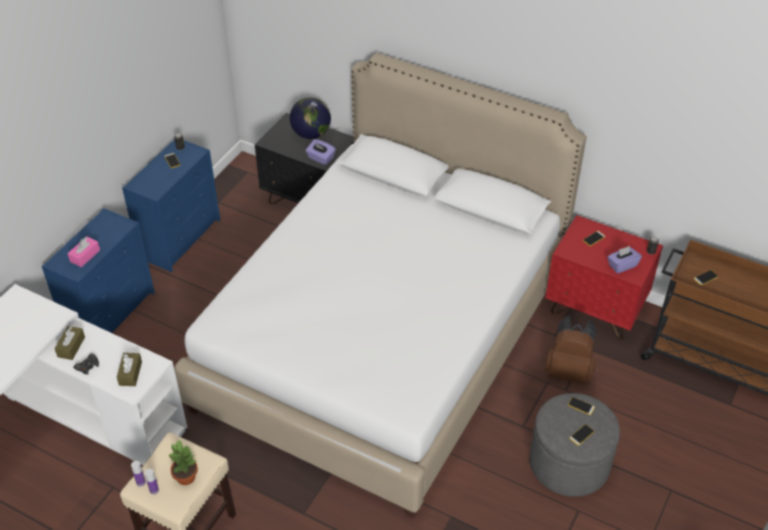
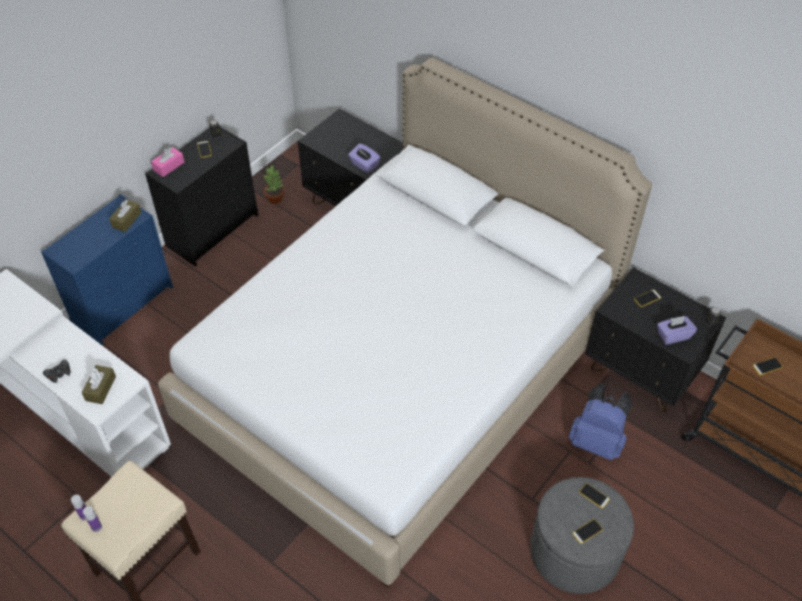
camera: 10 degrees right, 5 degrees up
(71, 347) = (47, 348): brown tissue box -> brown tissue box (126, 220)
(85, 256) = (88, 246): pink tissue box -> pink tissue box (169, 166)
(181, 238) = (213, 229): blue dresser -> black dresser
(186, 477) = (134, 516): potted plant -> potted plant (275, 198)
(311, 134) = (360, 136): globe -> none
(569, 371) = (596, 441): brown backpack -> blue backpack
(595, 310) = (641, 373): red nightstand -> black nightstand

